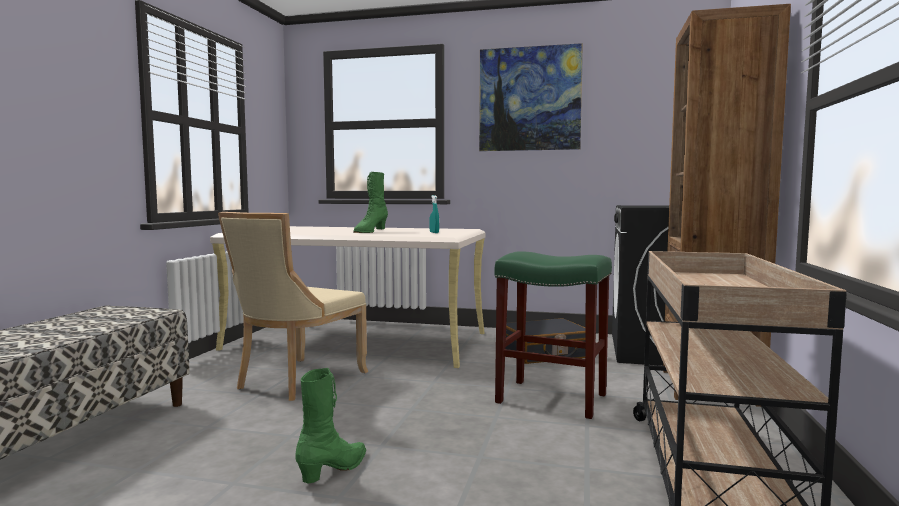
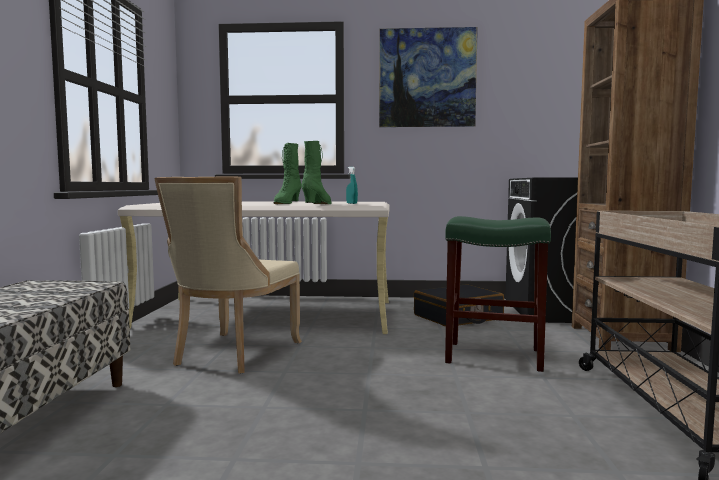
camera: 10 degrees left, 0 degrees up
(334, 470) = (334, 437): green boot -> green boot (318, 204)

